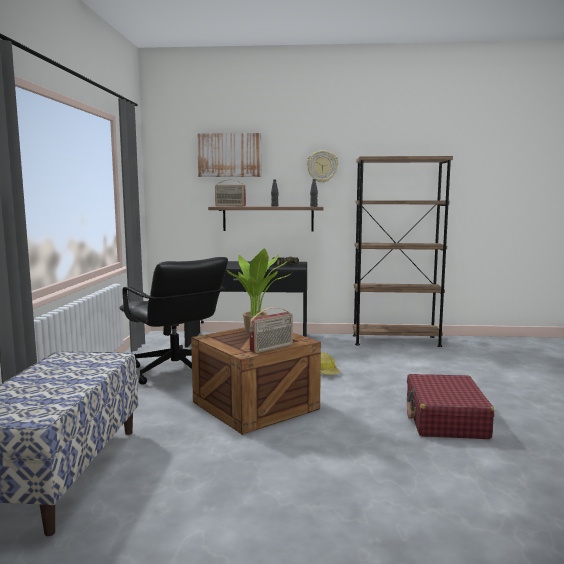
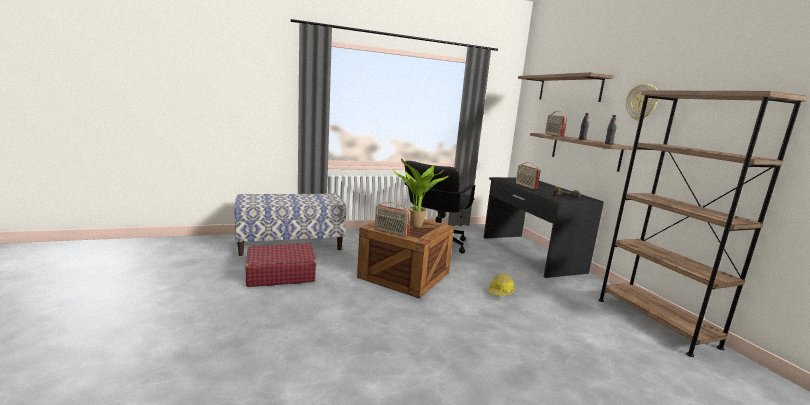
camera: 65 degrees right, 5 degrees up
(229, 155) = (569, 88): picture -> shelf
(236, 266) = (525, 186): none -> radio
(445, 419) = (451, 361): red suitcase -> red suitcase (280, 274)

